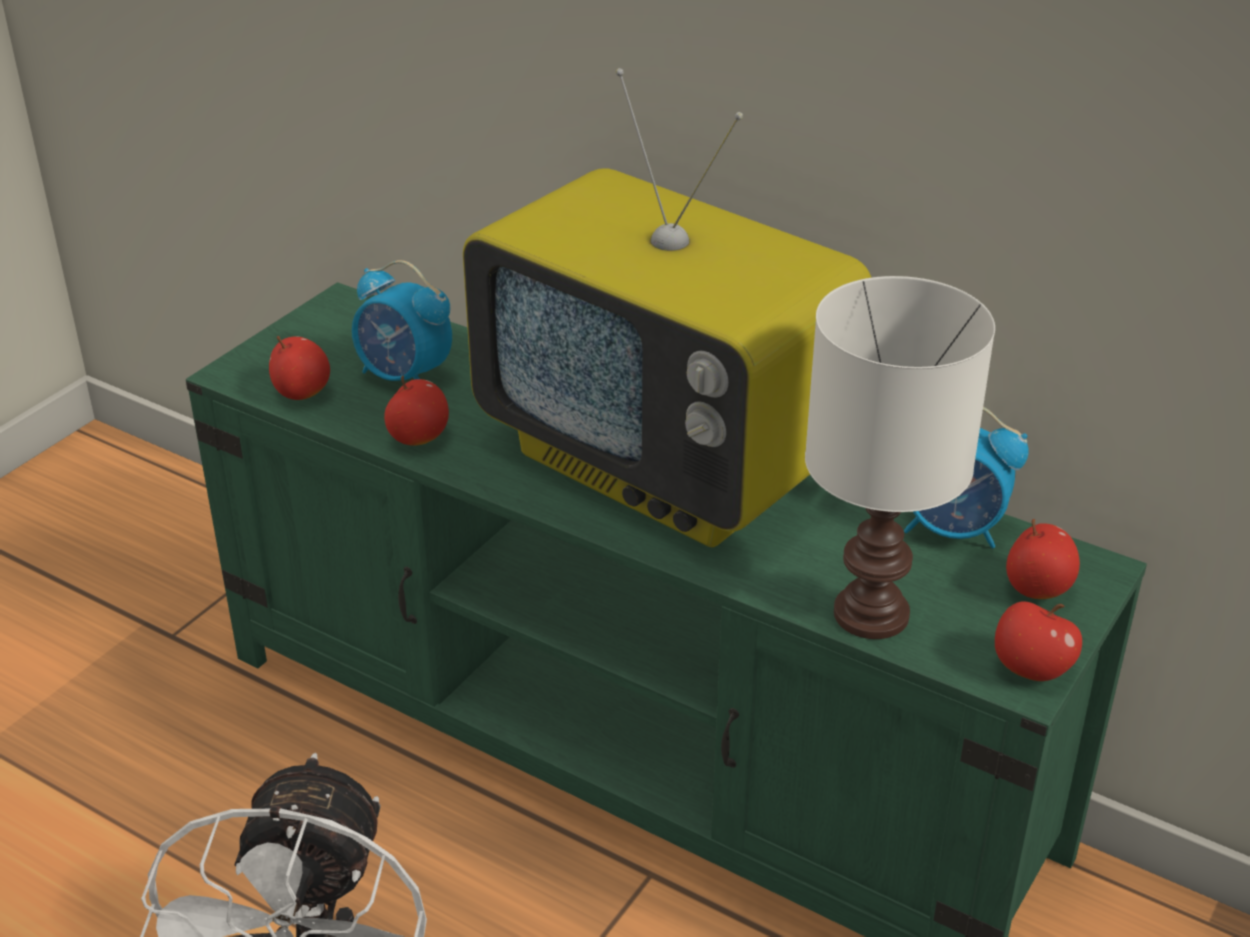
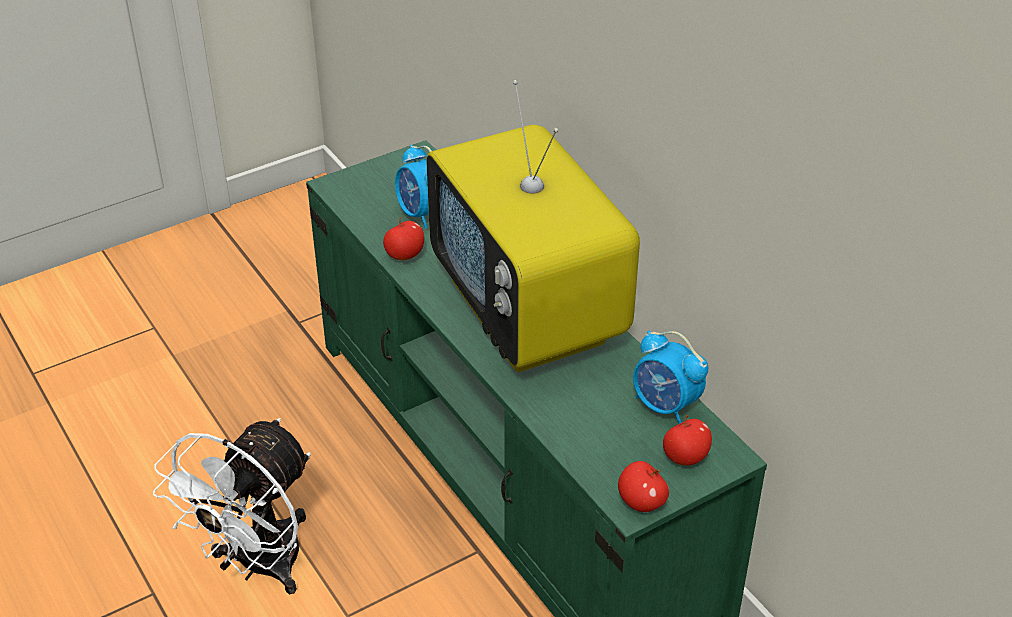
camera: 25 degrees right, 5 degrees up
(302, 393) = (361, 208): apple -> none
(871, 616) = (576, 441): white table lamp -> none

